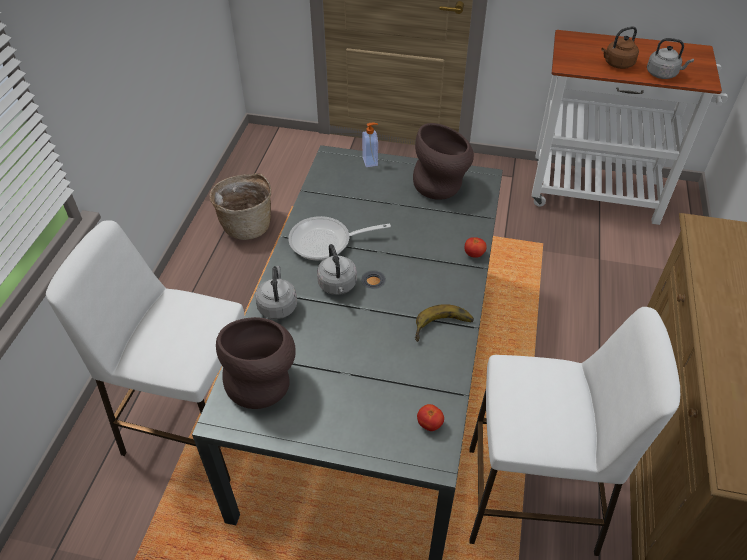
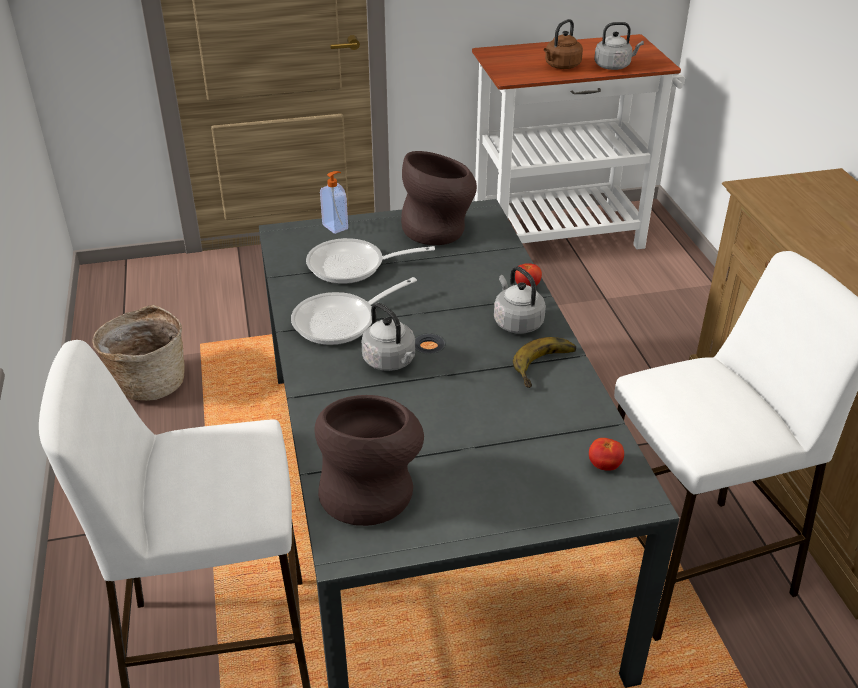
camera: 25 degrees left, 10 degrees down
(277, 305) = (329, 404): grey kettle -> grey kettle (516, 322)
(361, 199) = (353, 266): none -> frying pan

